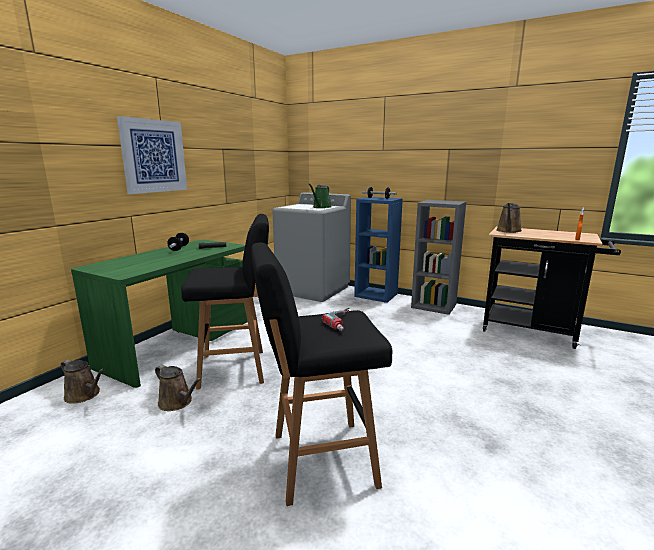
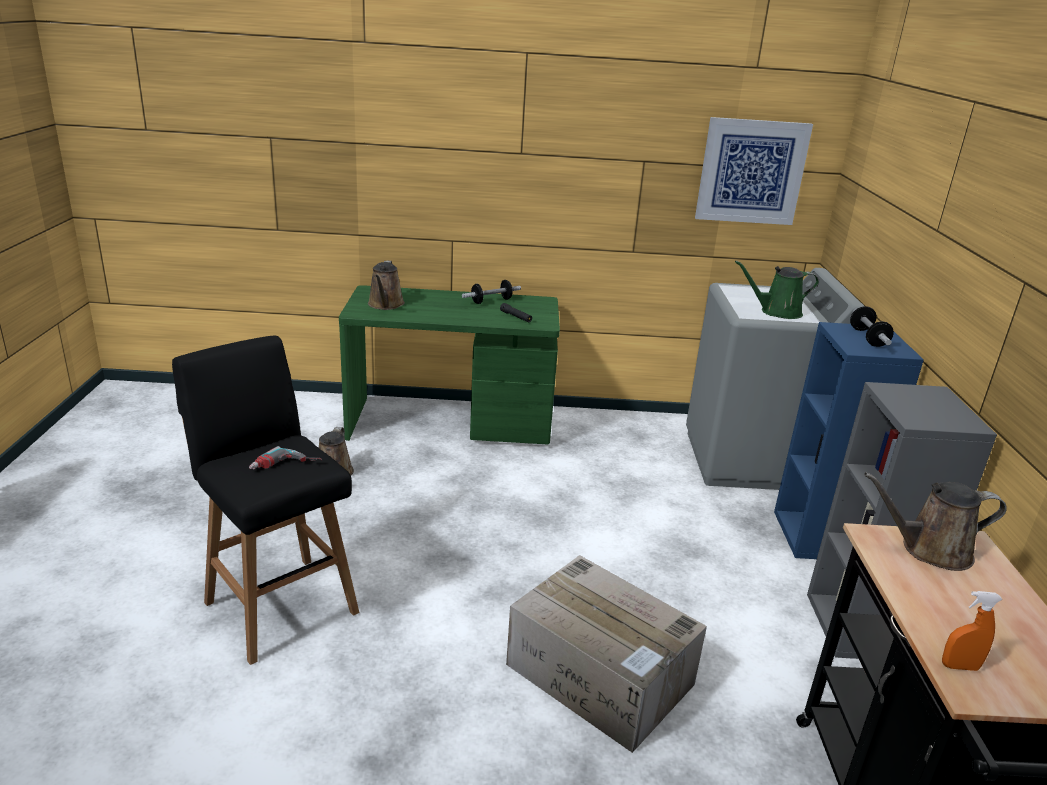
camera: 60 degrees right, 10 degrees up
(84, 395) = (315, 420): brown watering can -> brown watering can (385, 305)
(154, 156) = (500, 166): picture -> picture (751, 171)
(235, 368) = (425, 483): black stool -> none
(442, 361) = (602, 675): none -> cardboard box

